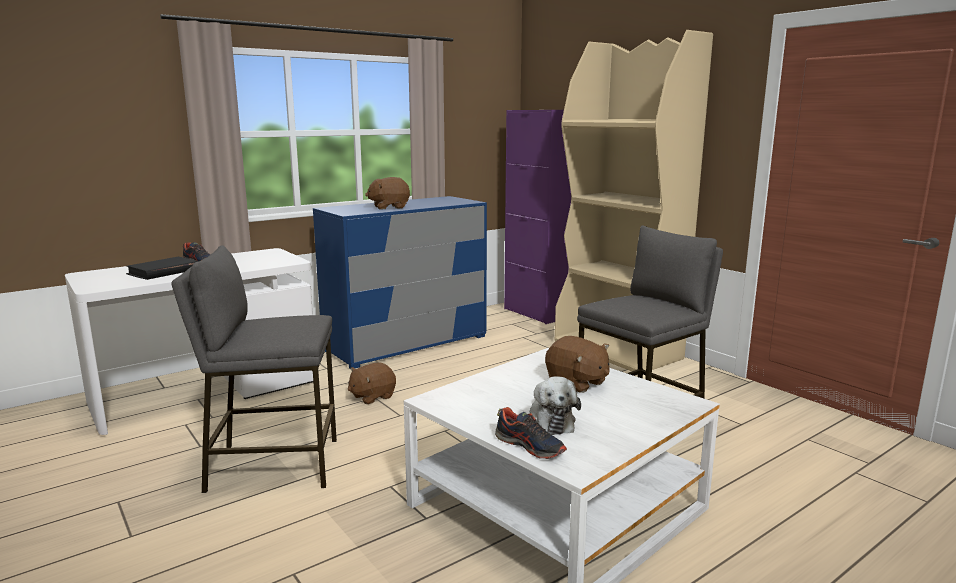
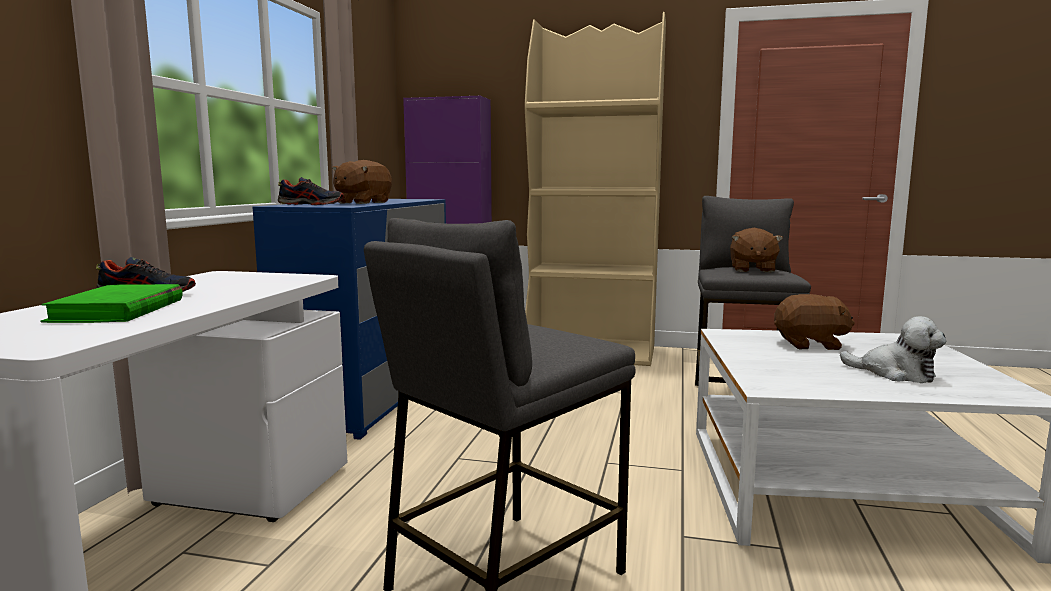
camera: 40 degrees left, 5 degrees down
(163, 272) = (118, 311): black book -> green book
(372, 396) = (453, 458): brown plush toy -> brown plush toy (752, 269)
(530, 446) = (951, 394): shoe -> shoe (311, 205)

